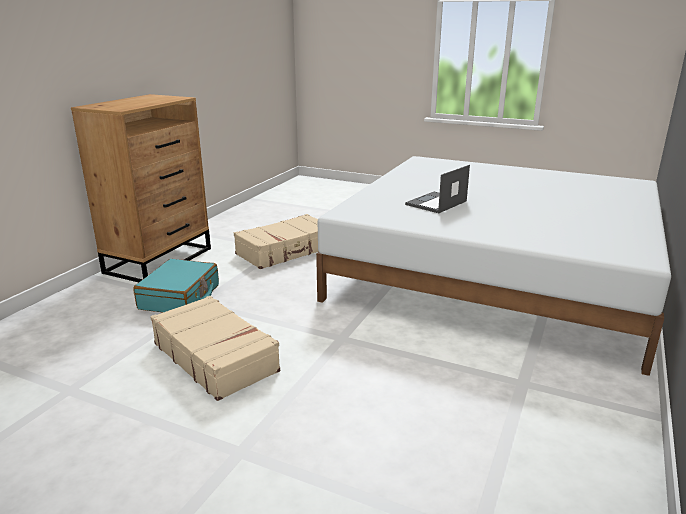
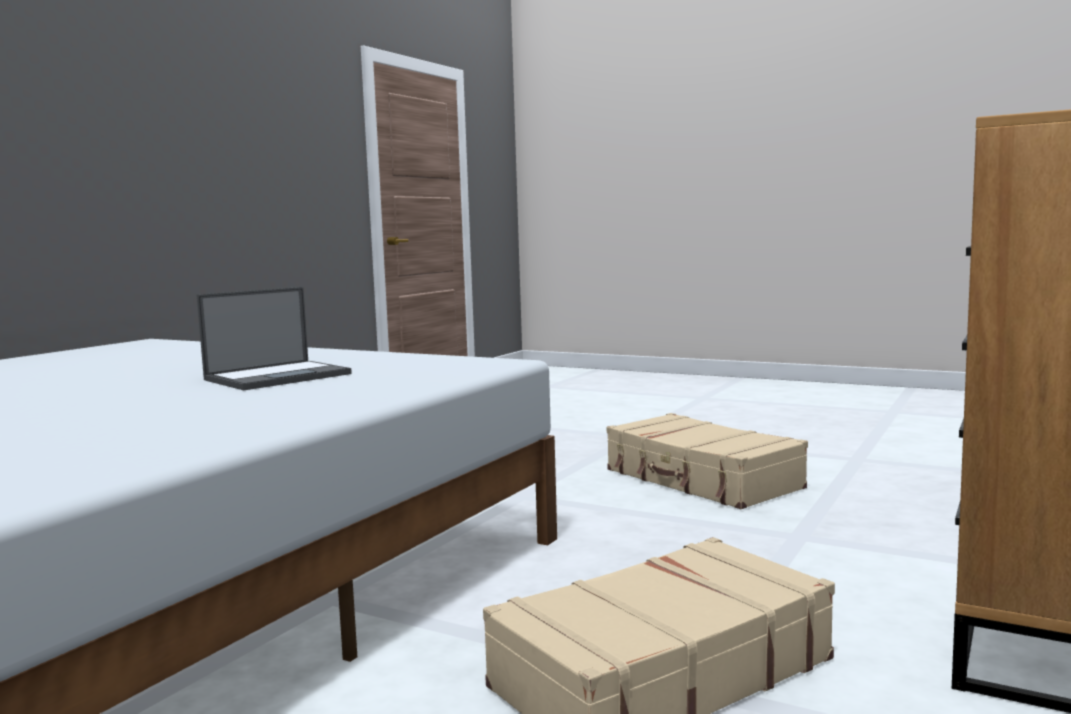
camera: 175 degrees left, 15 degrees down
(180, 297) = (852, 545): turquoise suitcase -> none

